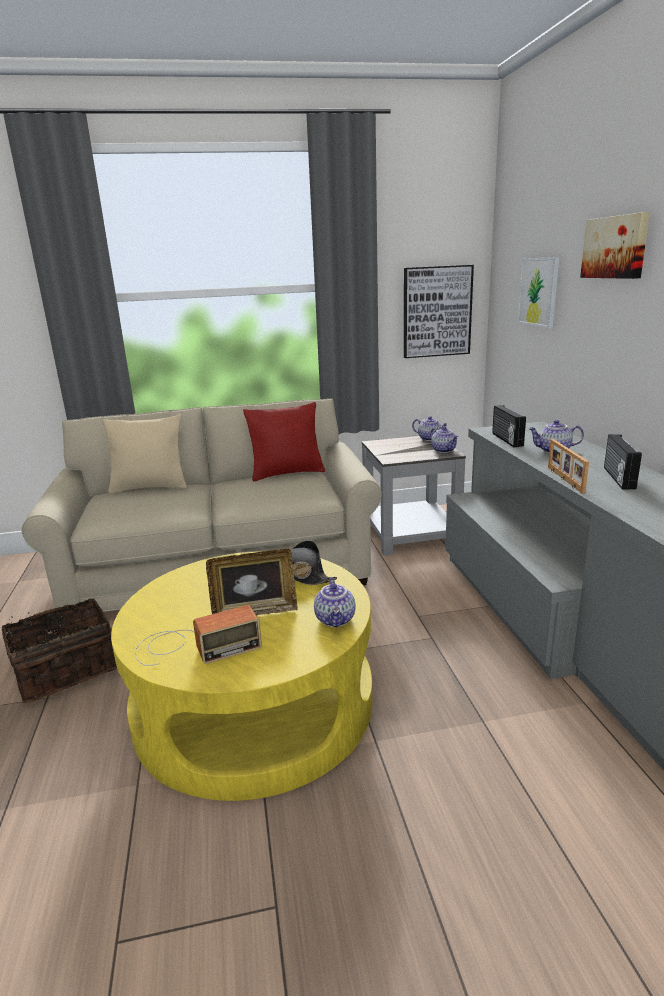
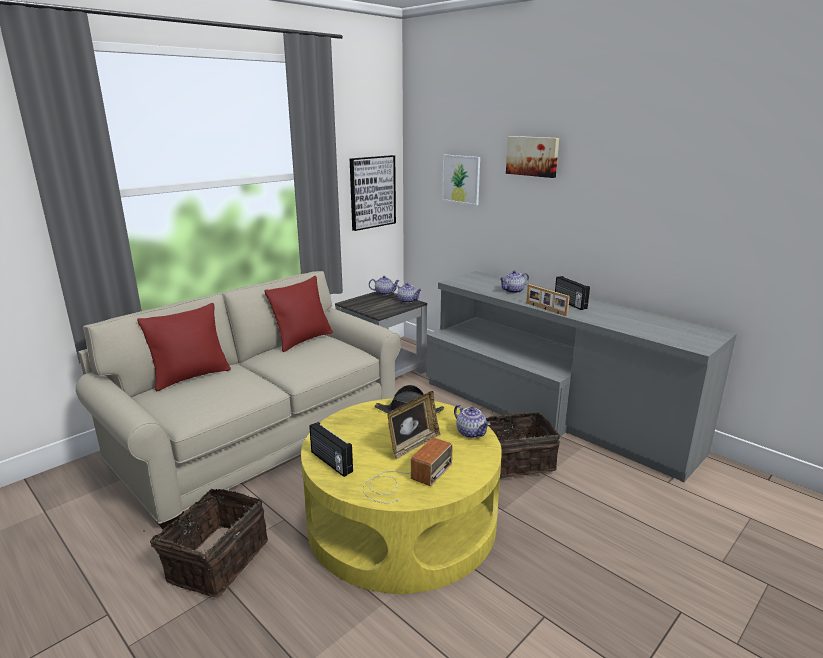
camera: 35 degrees left, 0 degrees up
(150, 487) = (191, 377): beige pillow -> red pillow
(458, 686) = (515, 461): none -> basket
(506, 439) = (474, 287): radio -> radio (330, 462)

